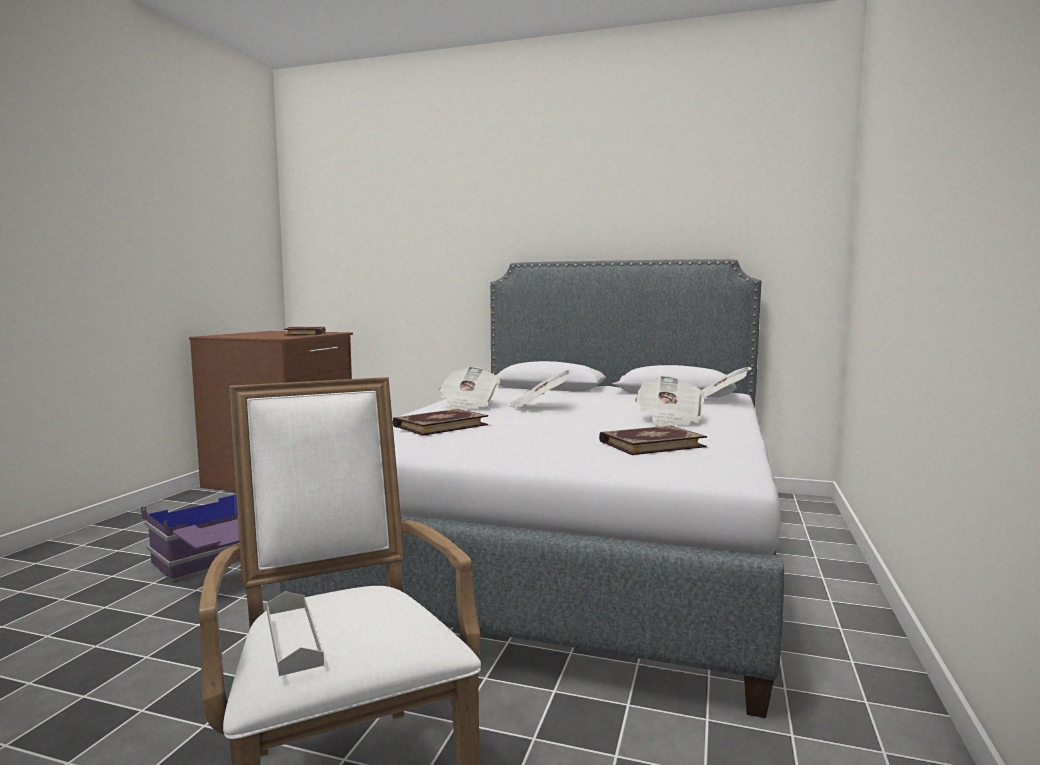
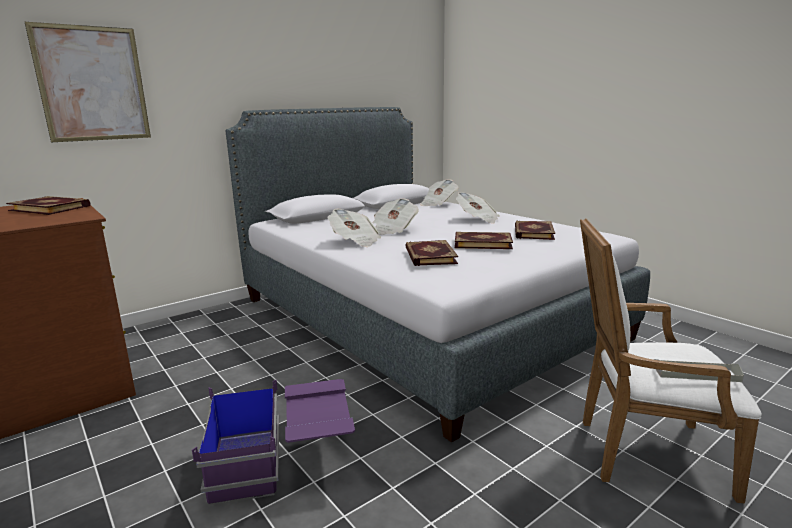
camera: 55 degrees left, 10 degrees up
(393, 240) = (92, 84): none -> picture
(534, 432) = (482, 243): none -> book

